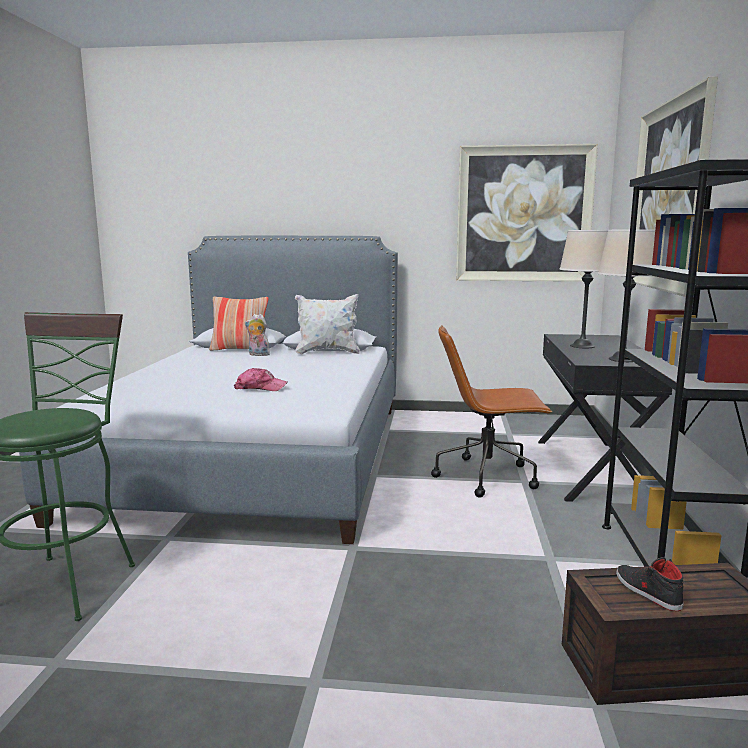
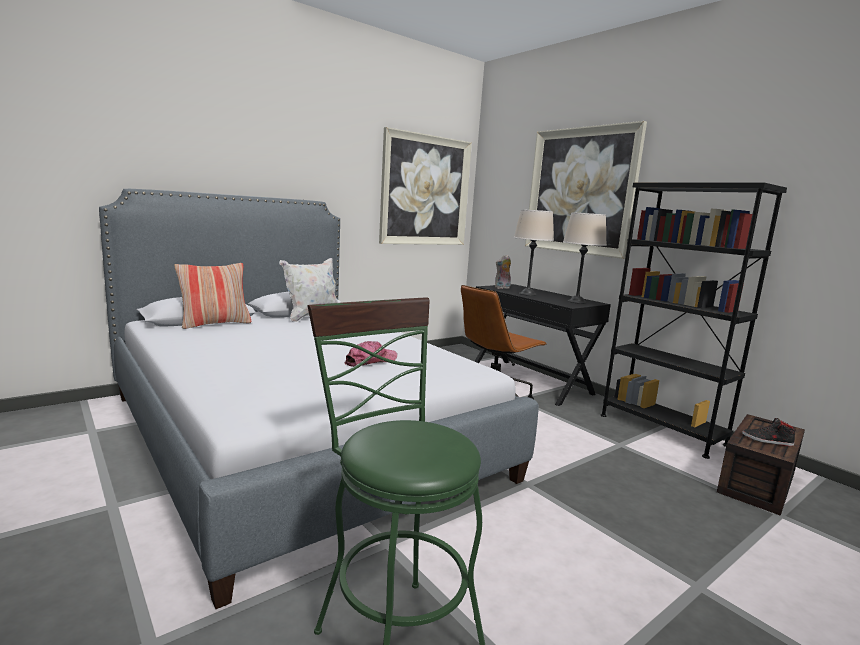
camera: 45 degrees left, 0 degrees up
(258, 355) = (254, 327): plush toy -> plush toy (502, 288)

